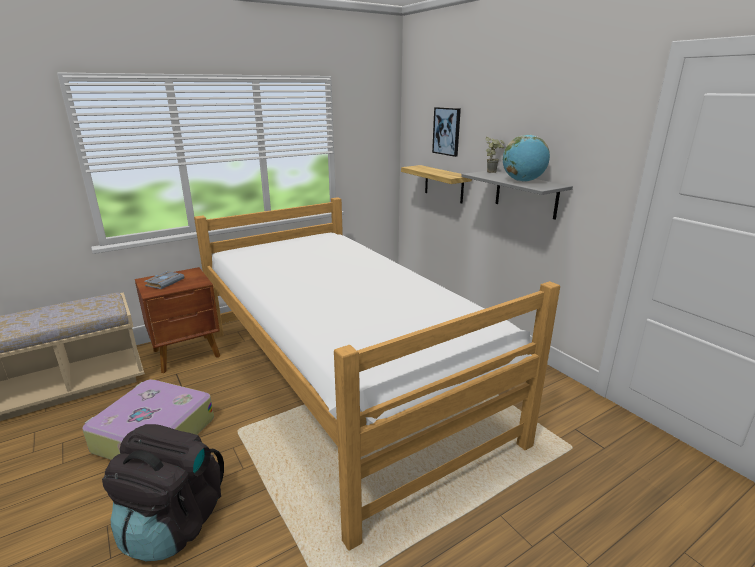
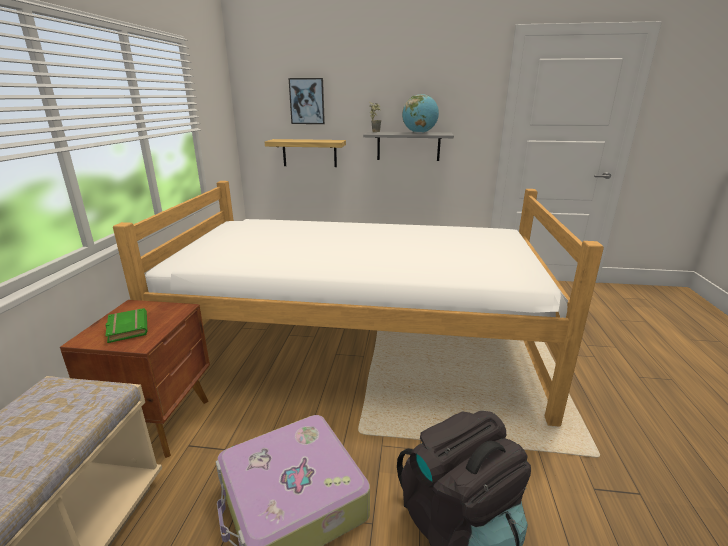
camera: 50 degrees left, 0 degrees up
(164, 282) = (126, 328): grey book -> green book

